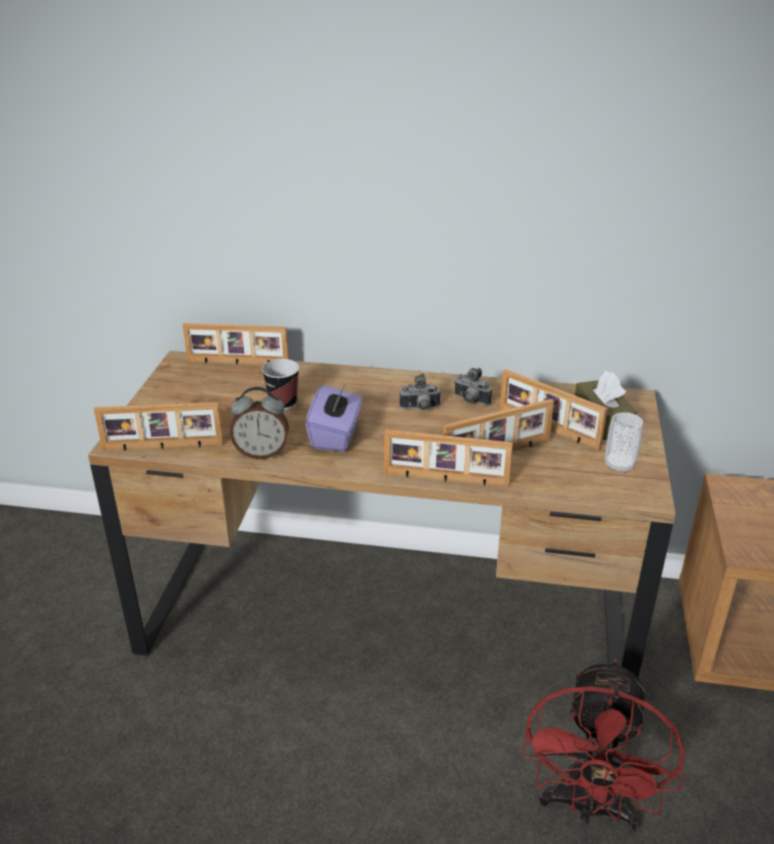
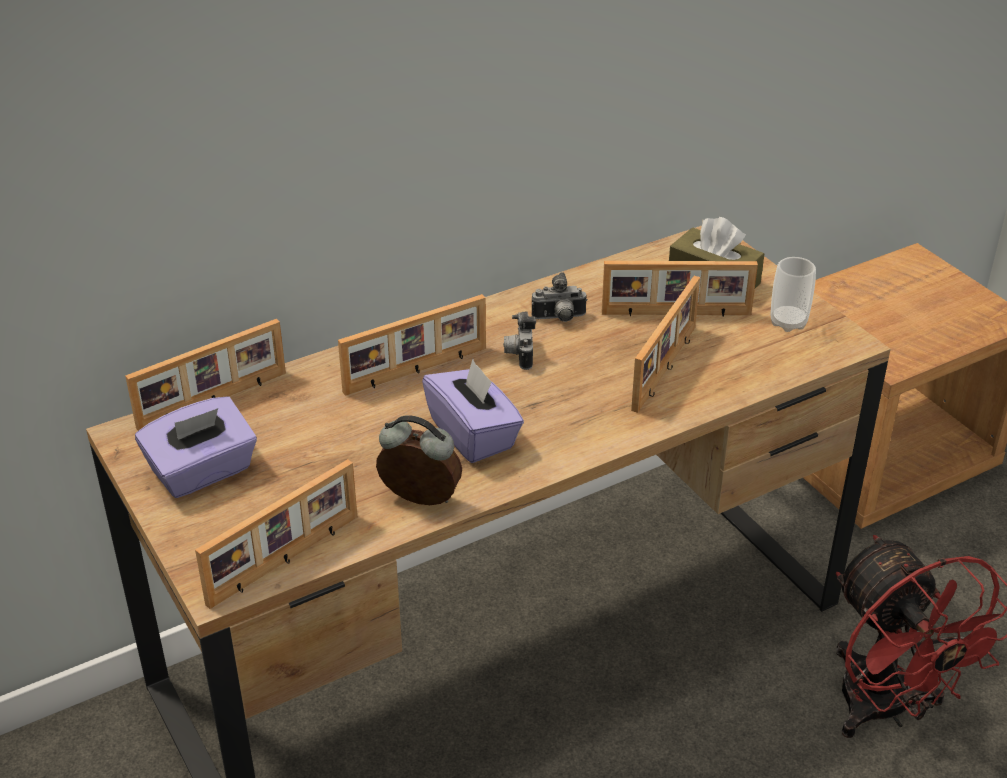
camera: 40 degrees left, 5 degrees up
(187, 391) = (202, 472): none -> purple tissue box
(262, 453) = (419, 501): alarm clock -> alarm clock turned 120 degrees counterclockwise
(283, 403) = (353, 426): cup -> none
(420, 408) = (519, 354): camera -> camera turned 135 degrees clockwise
(445, 480) = (655, 424): picture frame -> picture frame (416, 371)

